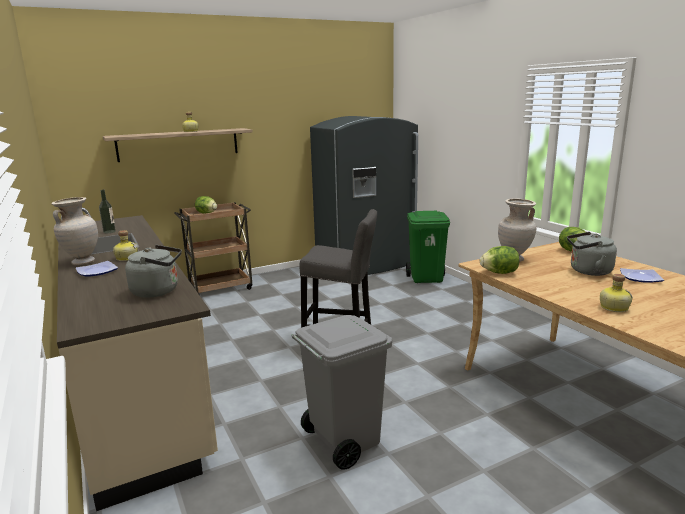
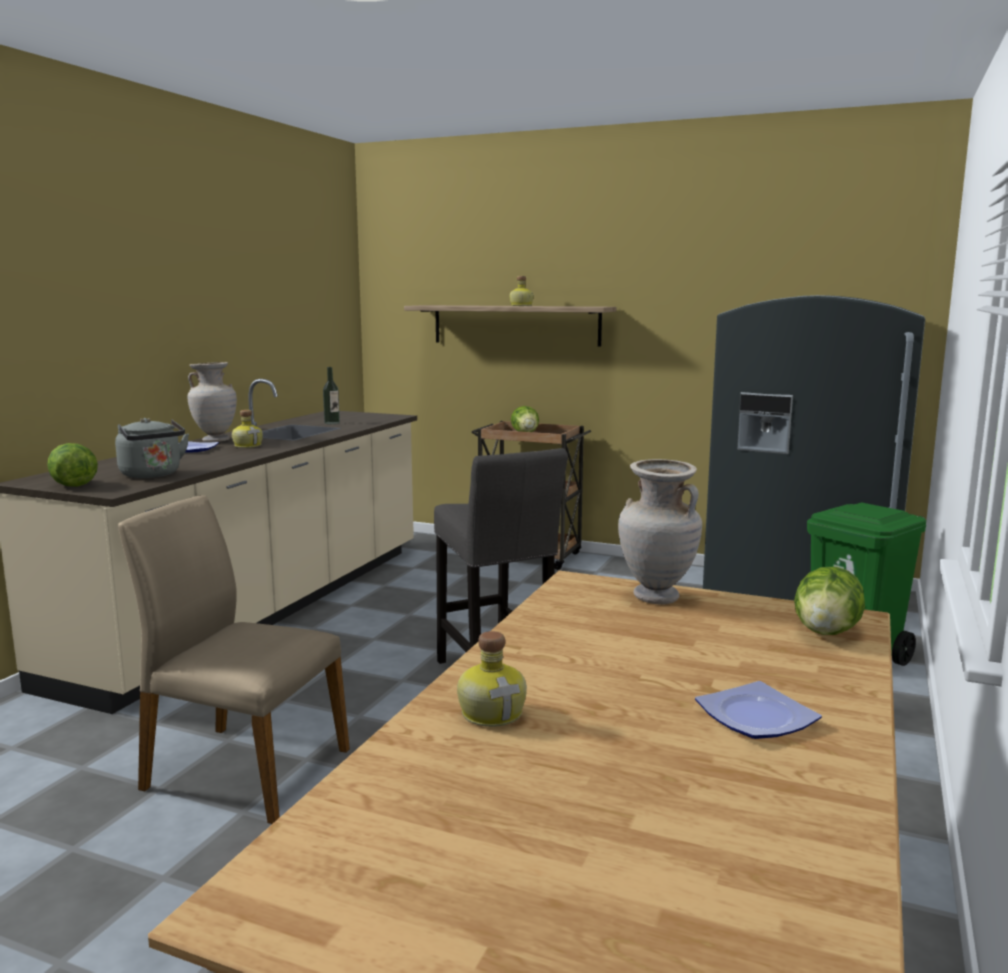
camera: 50 degrees right, 5 degrees down
(343, 441) = (244, 769): grey trash can -> beige chair
(499, 273) = (553, 601): lettuce -> lettuce (73, 485)
(588, 271) = (700, 663): grey kettle -> none

